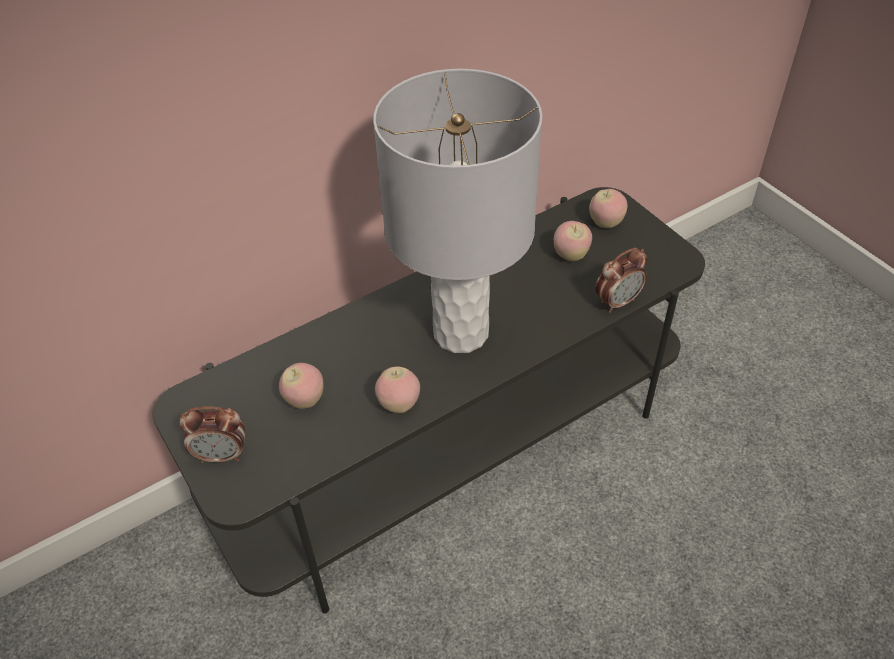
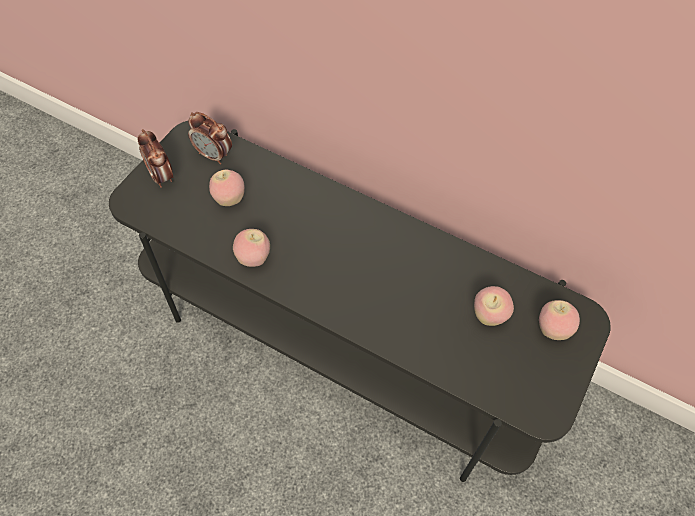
camera: 60 degrees right, 10 degrees up
(460, 333) = (346, 268): grey table lamp -> none
(617, 302) = (453, 375): alarm clock -> alarm clock (214, 155)

